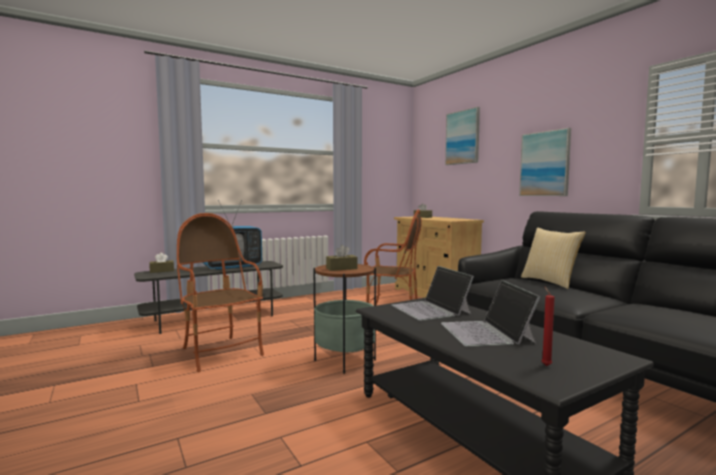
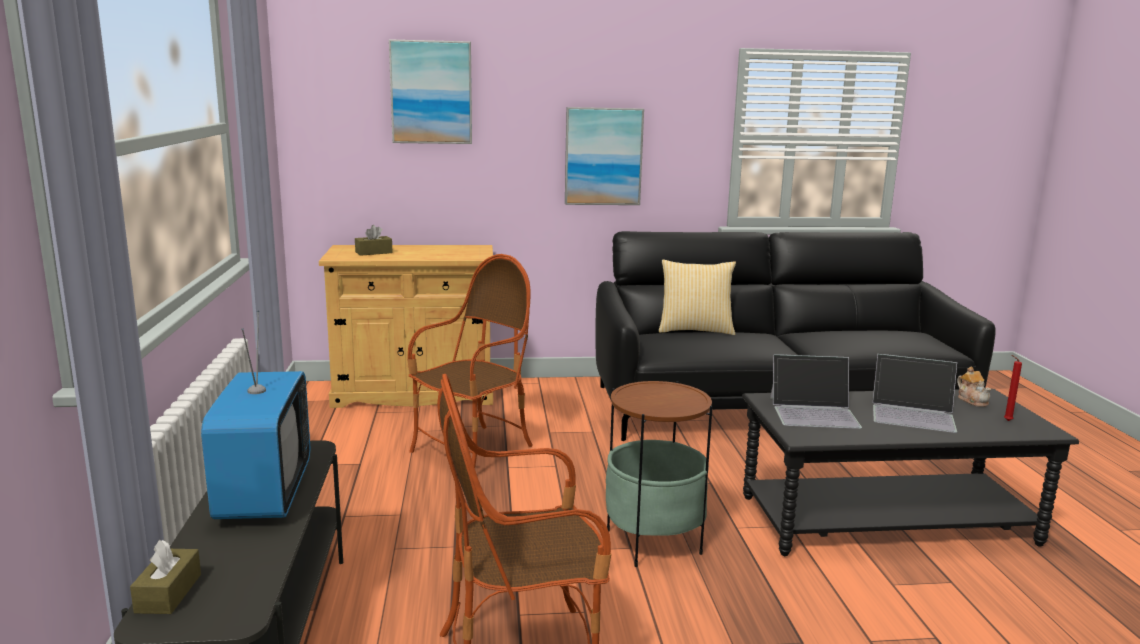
camera: 65 degrees left, 10 degrees up
(341, 268) = (660, 400): brown tissue box -> none
(579, 351) = (972, 400): none -> teapot

